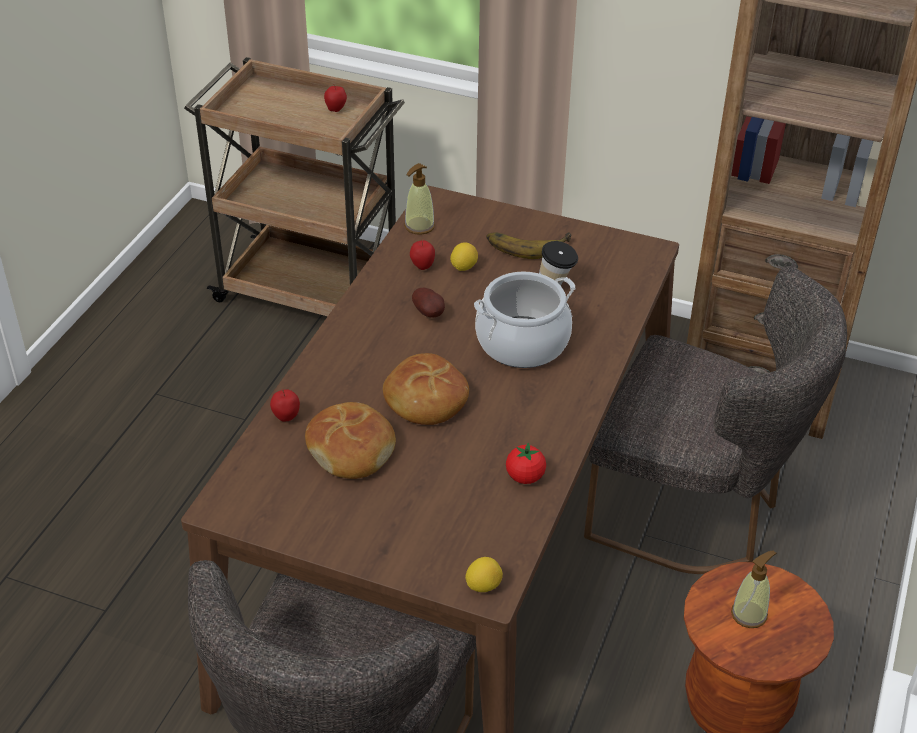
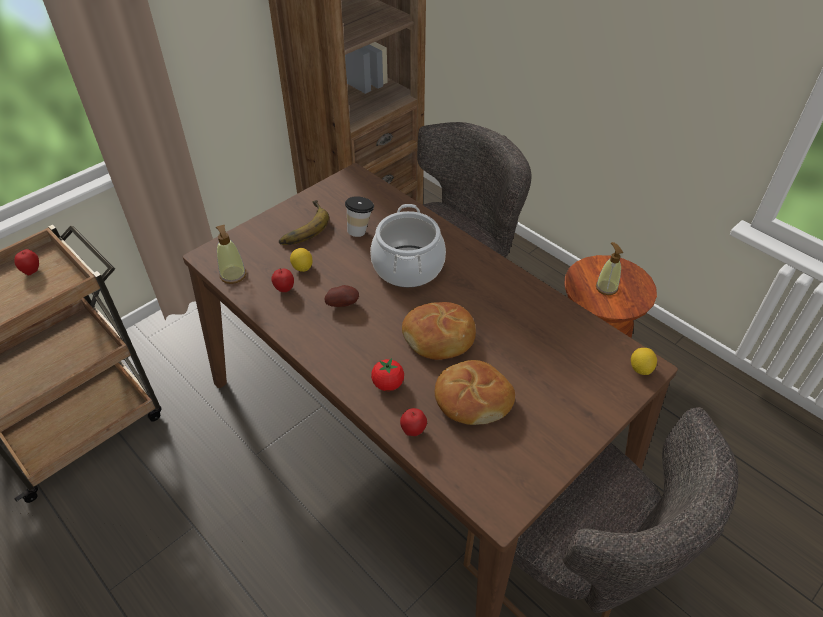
camera: 65 degrees left, 5 degrees up
(525, 477) = (544, 312): tomato -> tomato (388, 384)

